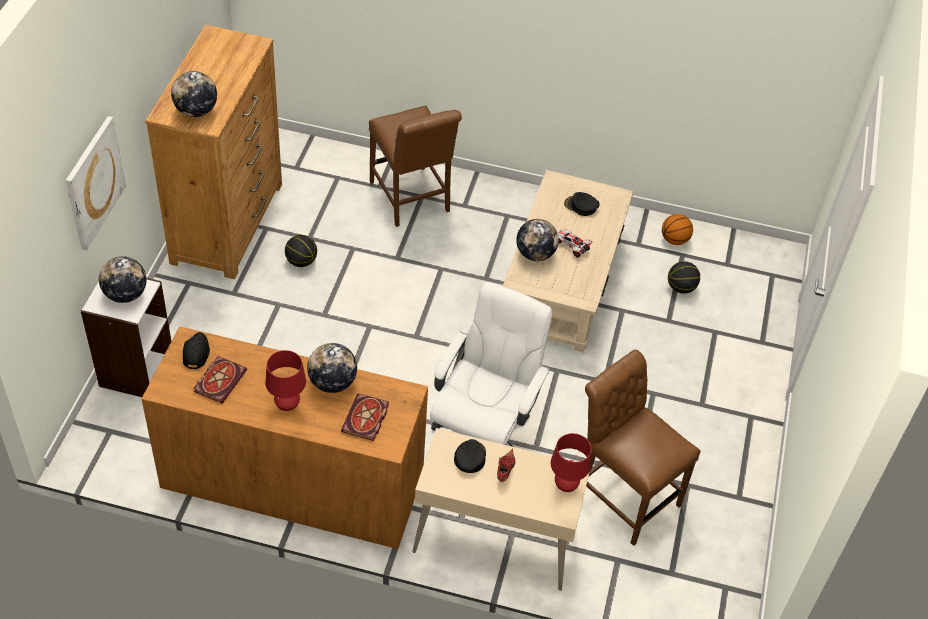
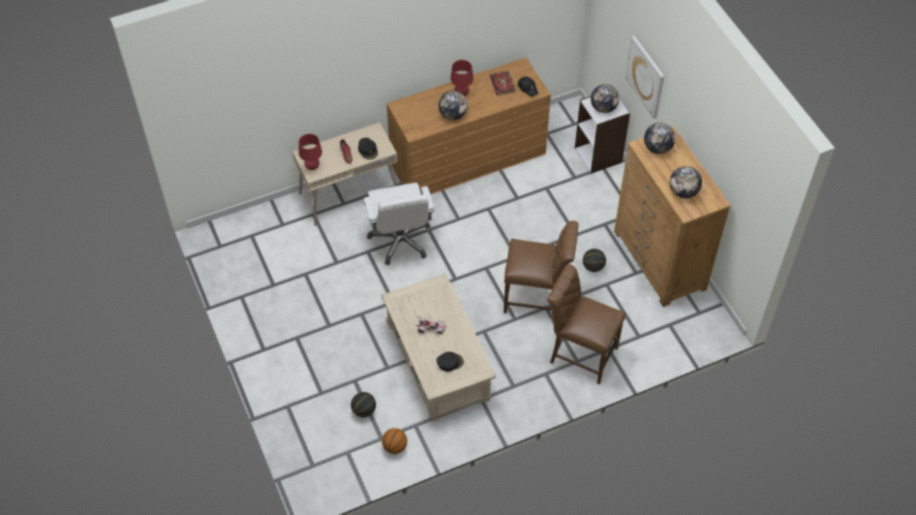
camera: 145 degrees right, 5 degrees up
(366, 419) = (420, 110): book -> none
(535, 254) = (446, 308): globe -> globe (683, 192)
(623, 494) = (303, 258): brown chair -> brown chair (536, 298)

